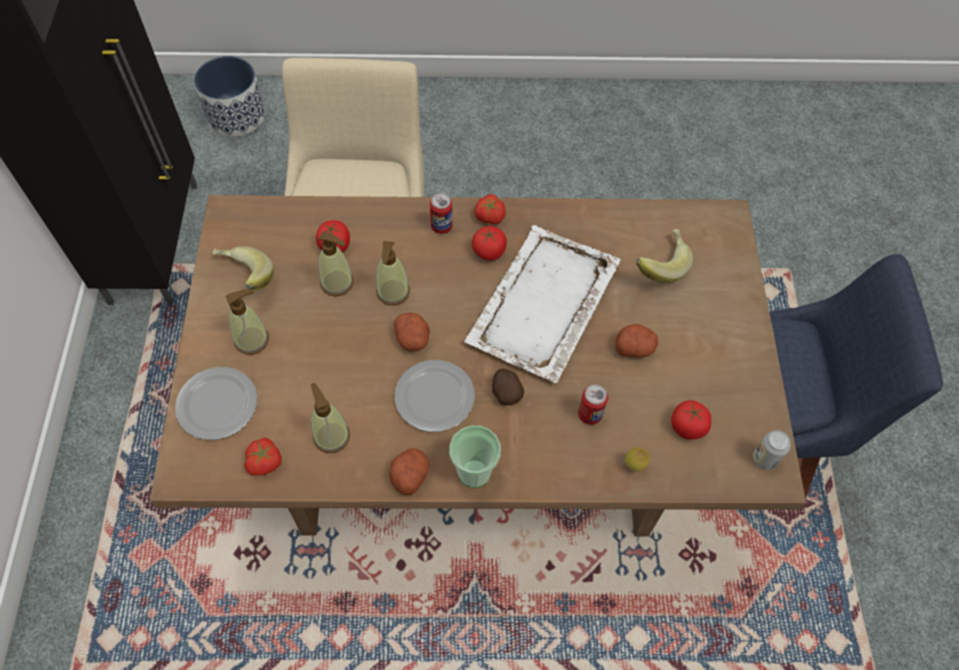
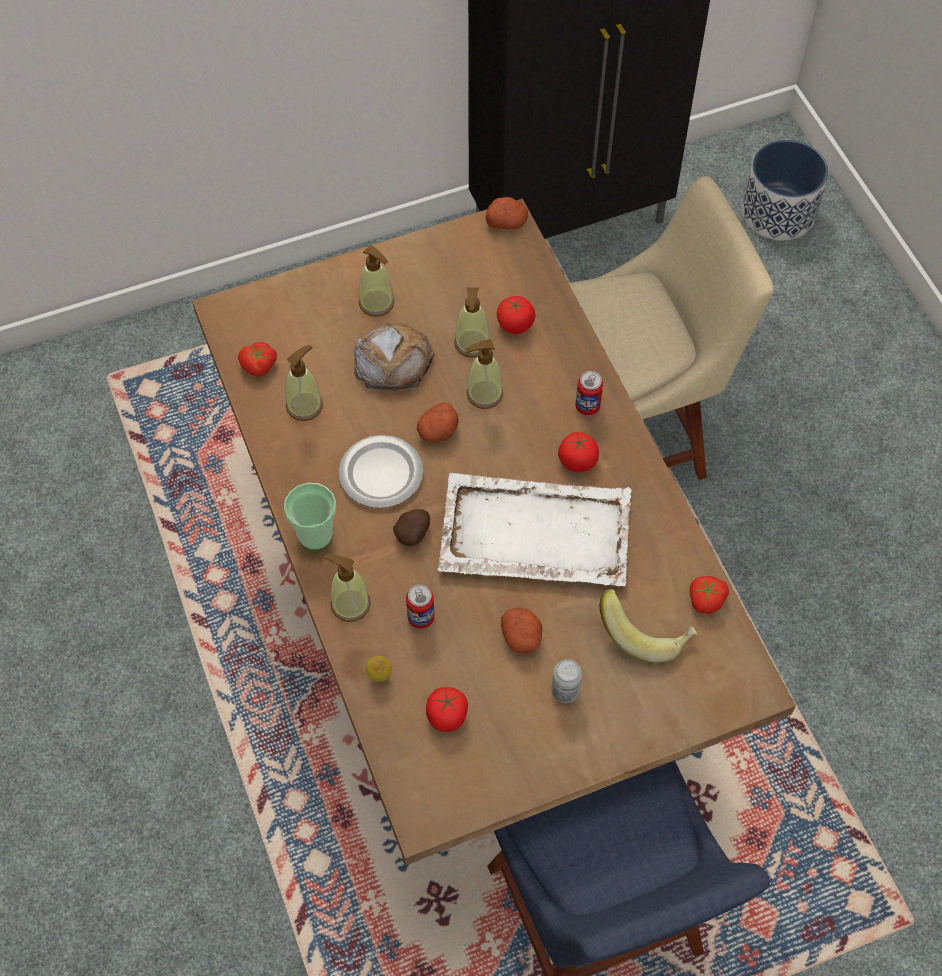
camera: 70 degrees right, 0 degrees up
(216, 404) = (299, 305): plate -> none
(244, 279) = (440, 268): banana -> none
(322, 348) = (393, 361): none -> bread
(409, 475) = (291, 483): potato -> potato (507, 222)
(489, 216) = (624, 445): tomato -> tomato (705, 599)
(556, 466) = (350, 604): none -> soap dispenser
(764, 459) = (440, 803): can -> can (565, 691)

